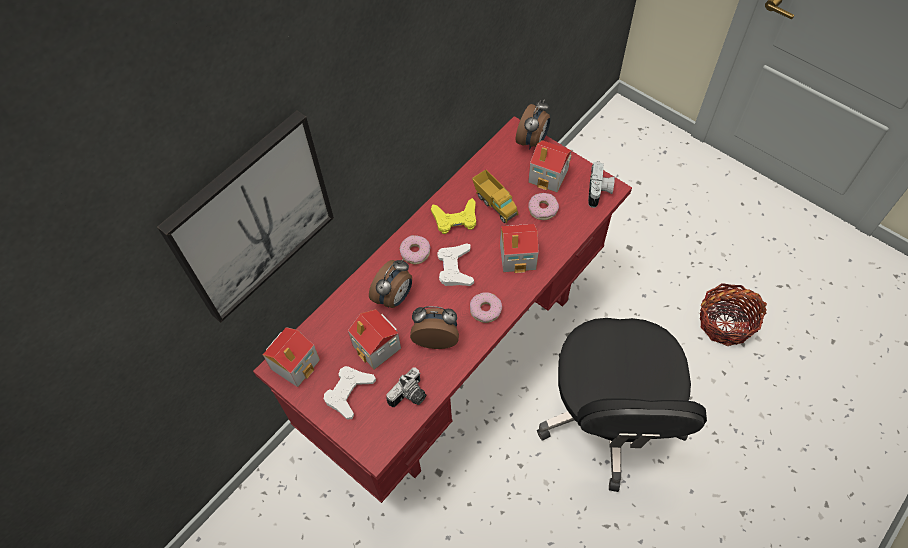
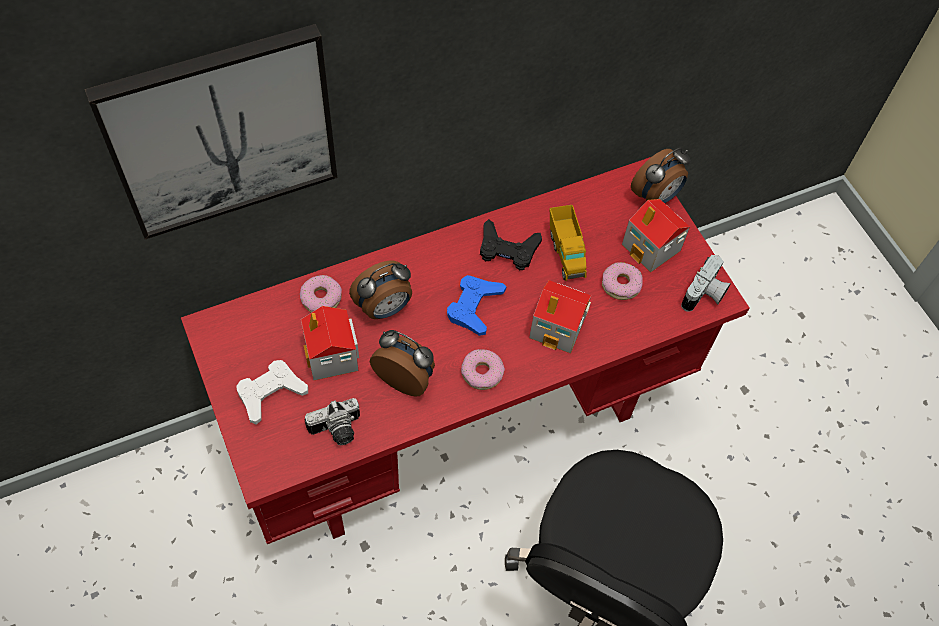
camera: 20 degrees right, 0 degrees up
(295, 363) = (231, 331): toy house -> none
(415, 252) = (438, 267): donut -> donut (321, 298)
(455, 219) = (507, 249): yellow game controller -> black game controller
(455, 268) = (474, 307): white game controller -> blue game controller
(725, 322) = (818, 540): basket -> none

